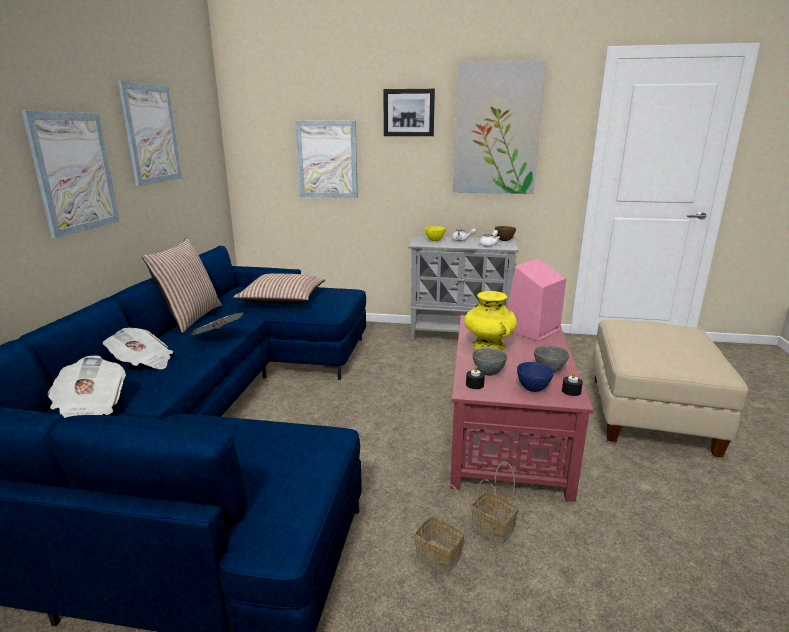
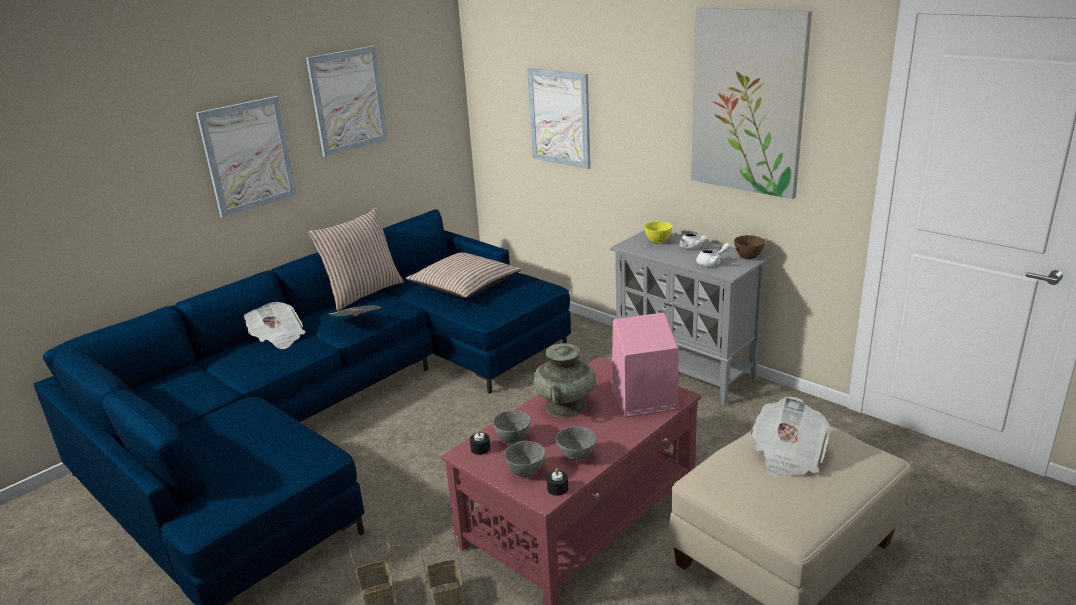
camera: 35 degrees right, 5 degrees up
(89, 408) = (206, 373): newspaper -> newspaper (787, 456)
(409, 112) = (644, 69): picture -> none
(489, 345) = (565, 406): yellow vase -> turquoise vase
(532, 388) = (525, 472): blue bowl -> grey bowl

